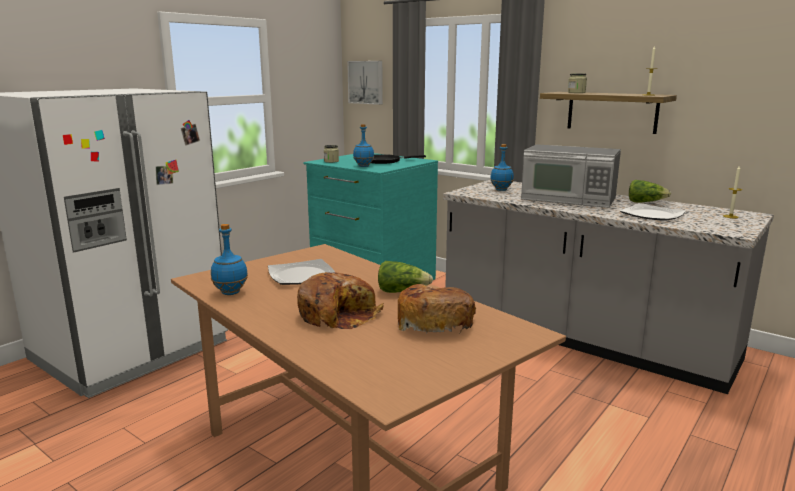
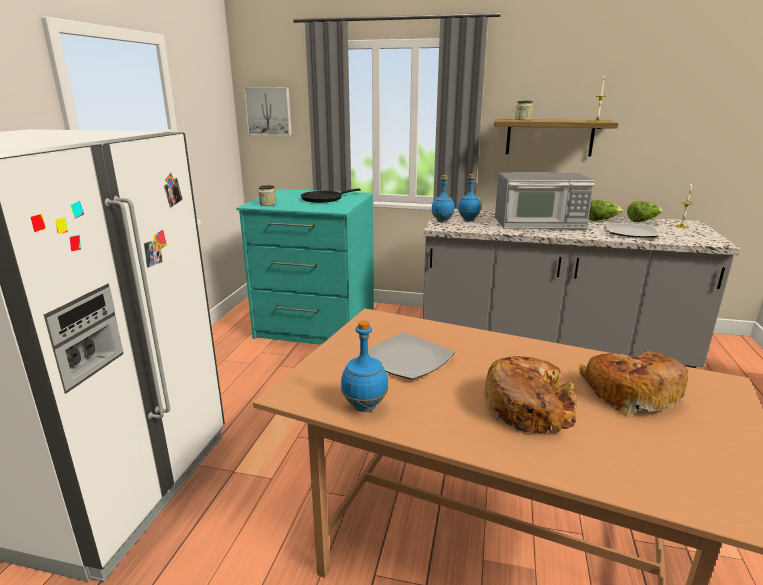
camera: 25 degrees left, 5 degrees up
(363, 166) = (314, 207): blue bottle -> blue bottle (442, 221)
(402, 291) = (539, 358): lettuce -> lettuce (642, 220)

